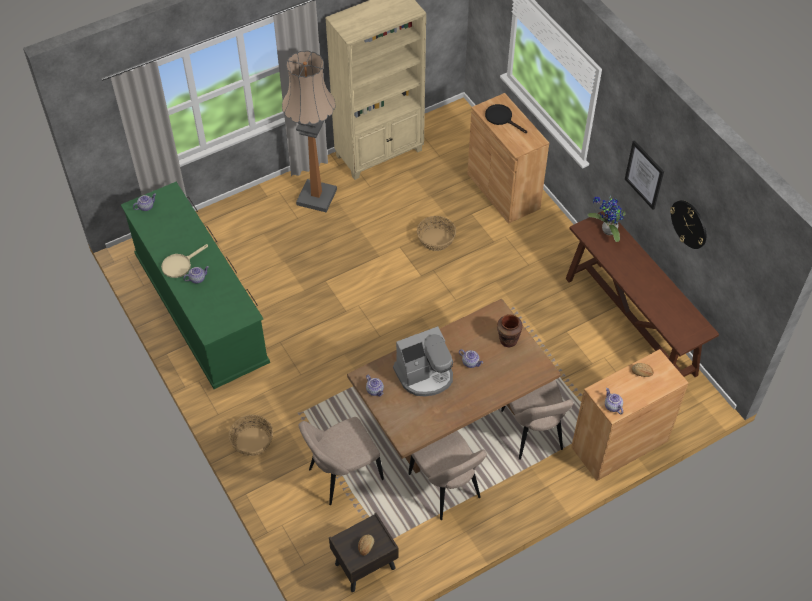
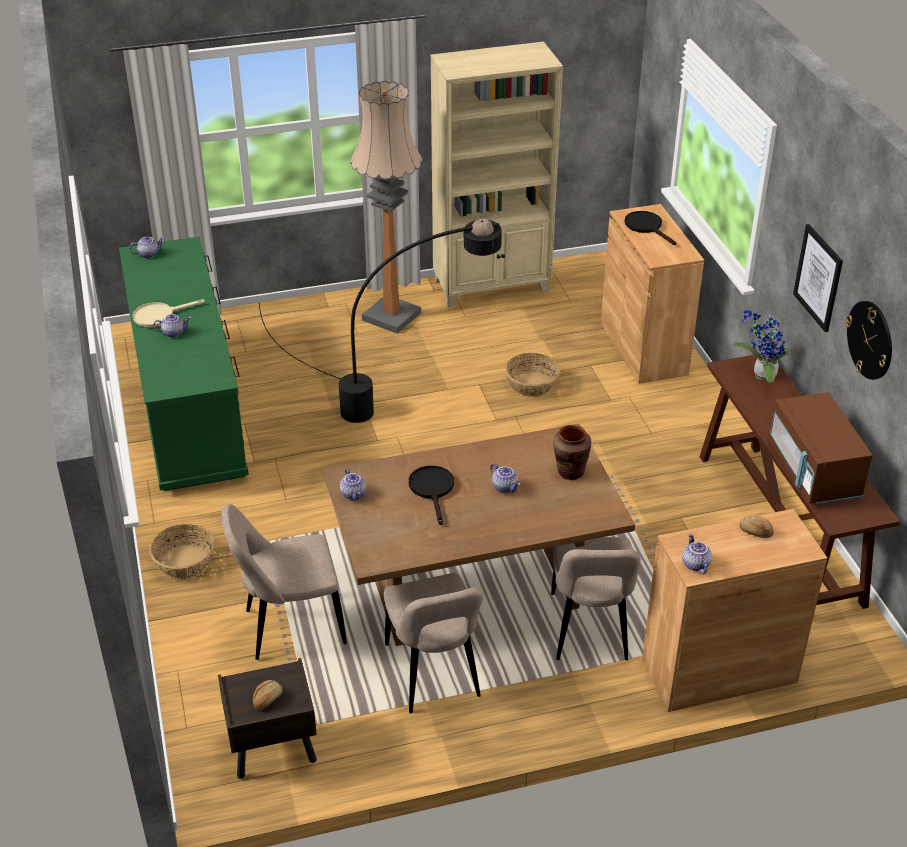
camera: 15 degrees right, 15 degrees down
(344, 271) = (394, 397): none -> black floor lamp
(425, 375) = (432, 490): coffee machine -> black frying pan
(658, 306) = (813, 472): none -> brown microwave

